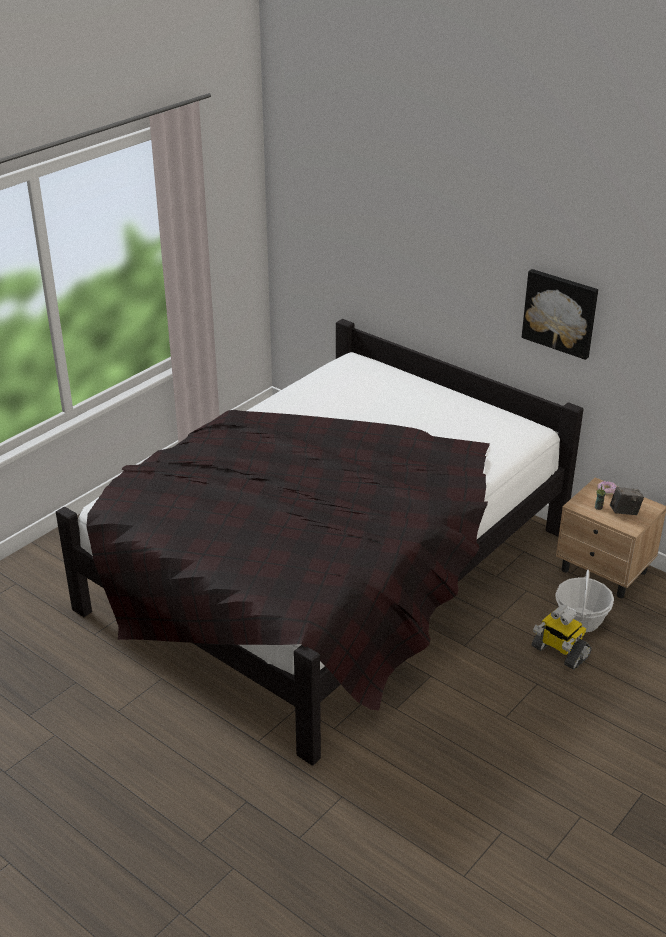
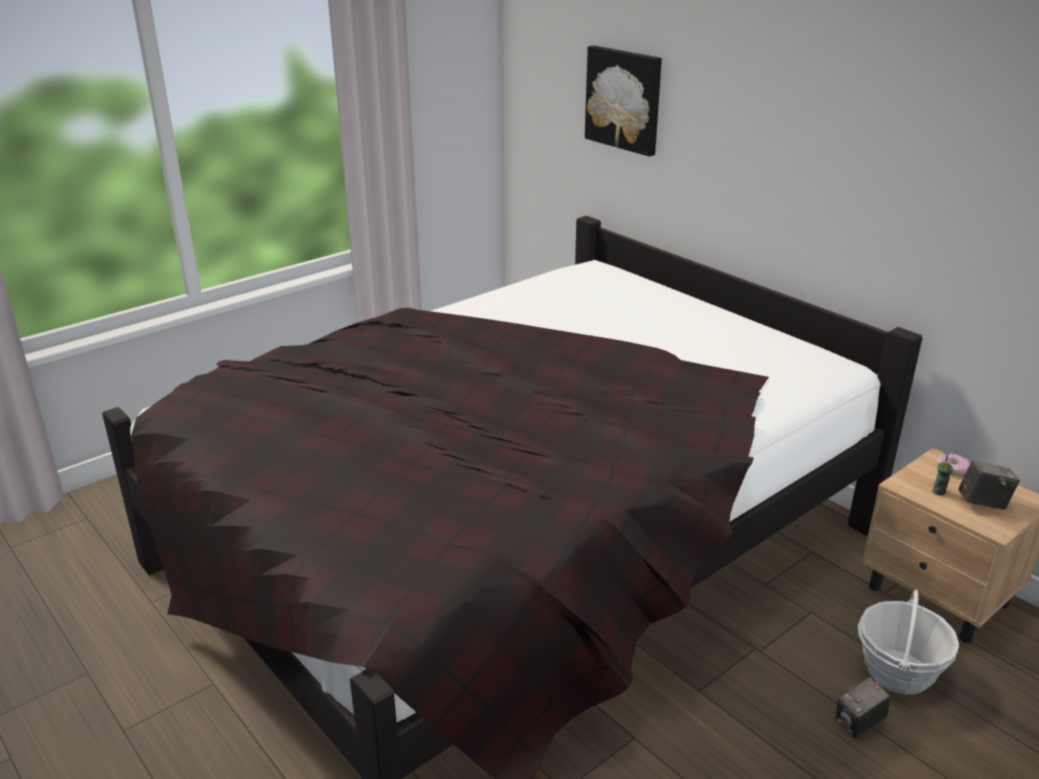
camera: 10 degrees right, 5 degrees down
(559, 652) = (858, 724): toy robot -> camera
(560, 312) = (896, 182): picture -> picture (624, 99)

